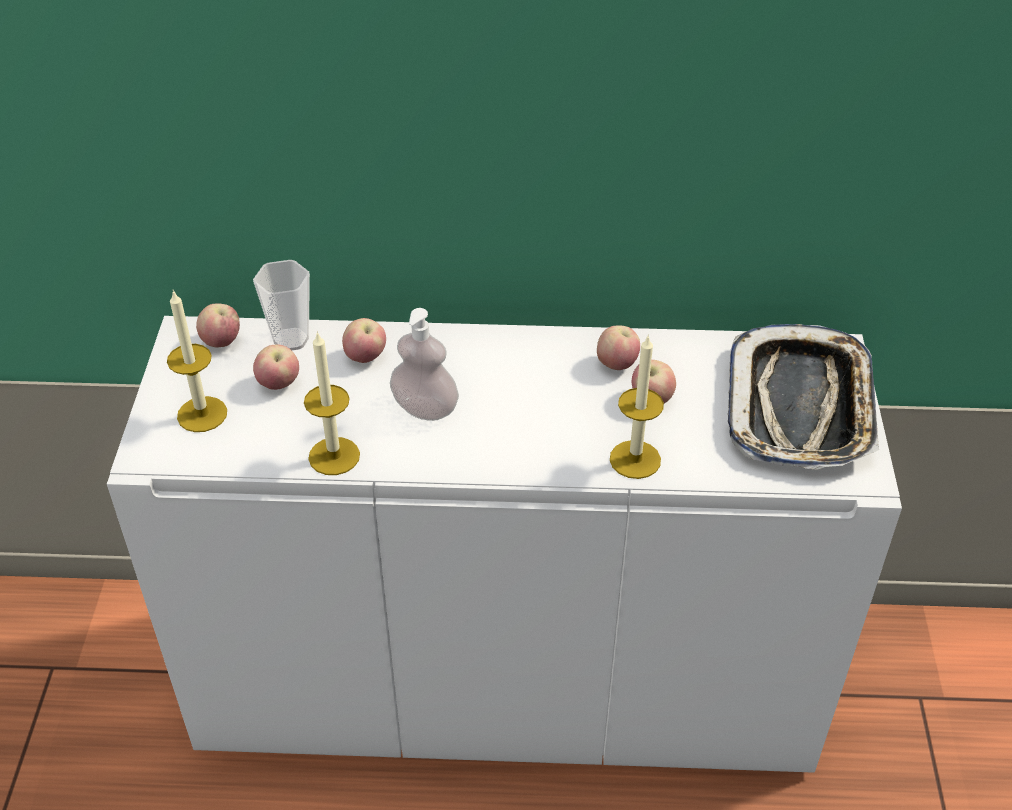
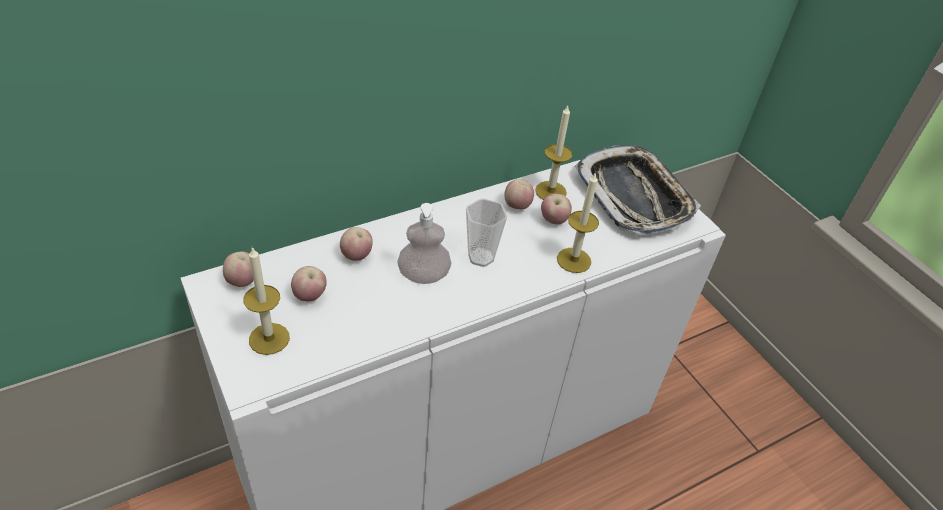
camera: 35 degrees left, 0 degrees up
(291, 340) = (294, 262): cup -> cup (481, 257)
(334, 456) = (389, 331): candle -> candle (550, 191)

